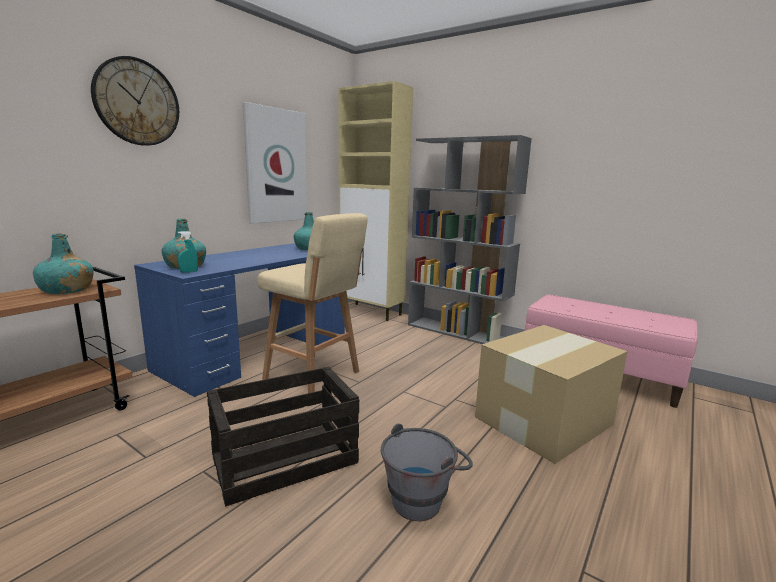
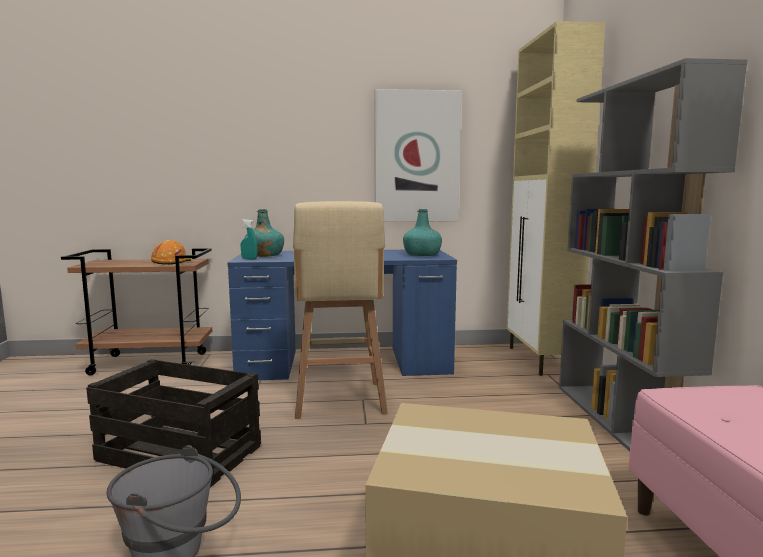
camera: 50 degrees right, 5 degrees down
(66, 290) = (170, 262): turquoise bottle -> orange hard hat
(137, 102) = (262, 106): wall clock -> none

